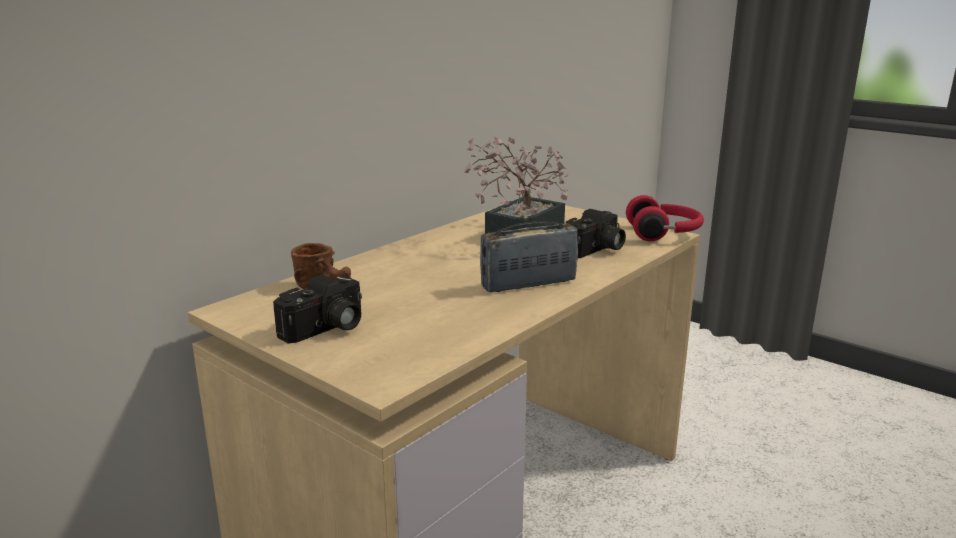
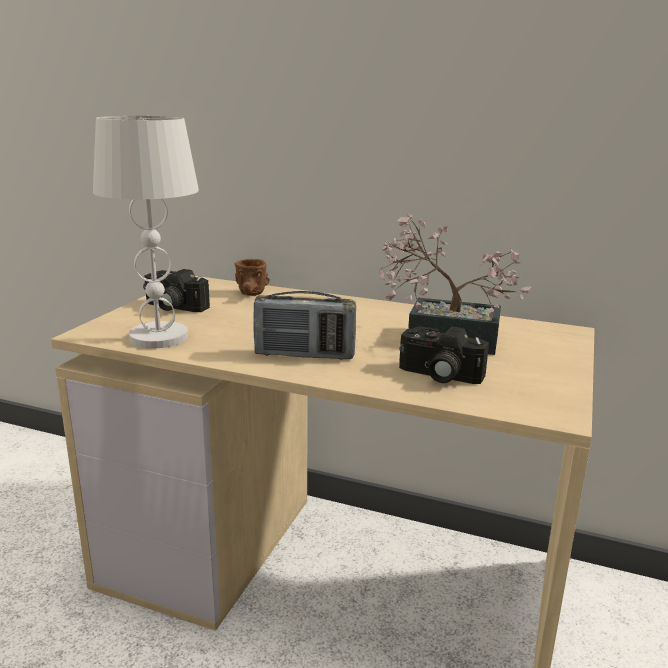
camera: 70 degrees right, 0 degrees up
(433, 342) = (158, 338): none -> white table lamp
(528, 284) = (304, 355): radio -> radio turned 135 degrees clockwise
(664, 234) = (555, 410): red headphones -> none

